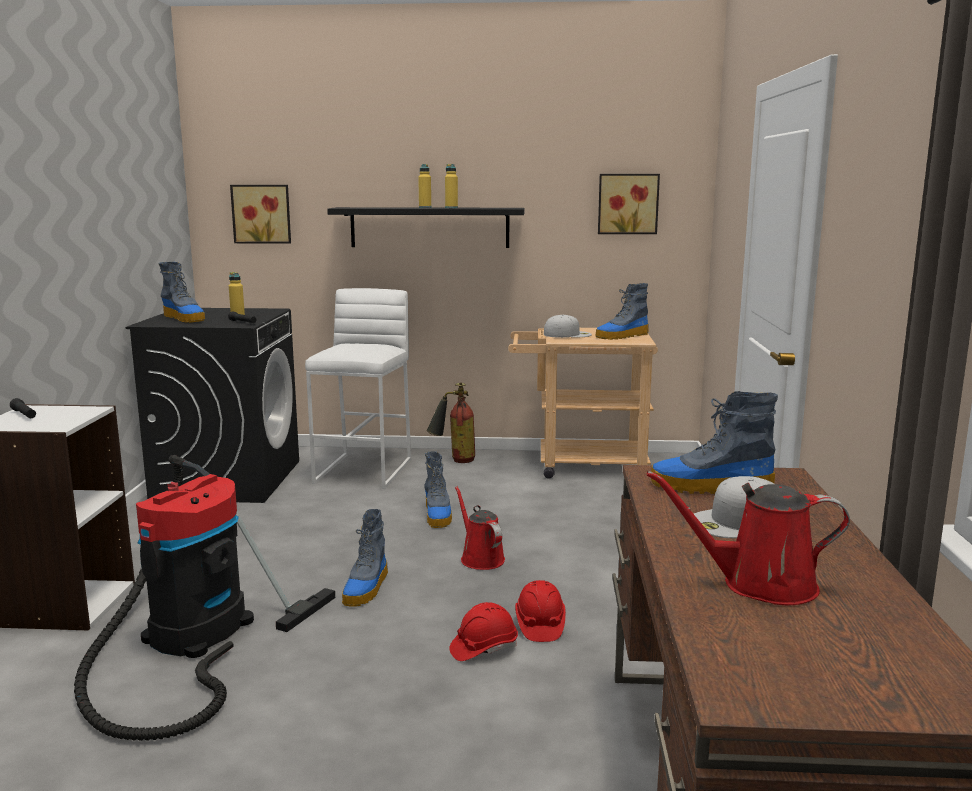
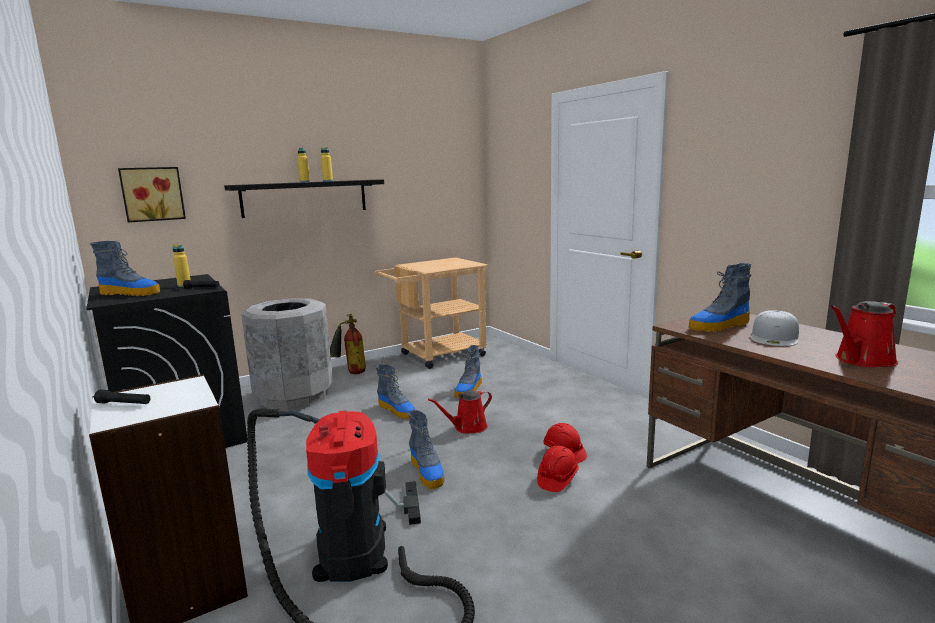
camera: 35 degrees left, 0 degrees up
(365, 470) = (294, 397): white stool -> grey trash can
(480, 558) = (468, 428): red watering can -> red watering can turned 60 degrees counterclockwise
(568, 334) = (424, 266): white cap -> none
(622, 336) = (457, 263): boot -> boot (469, 390)
(628, 204) = (438, 174): picture -> none

